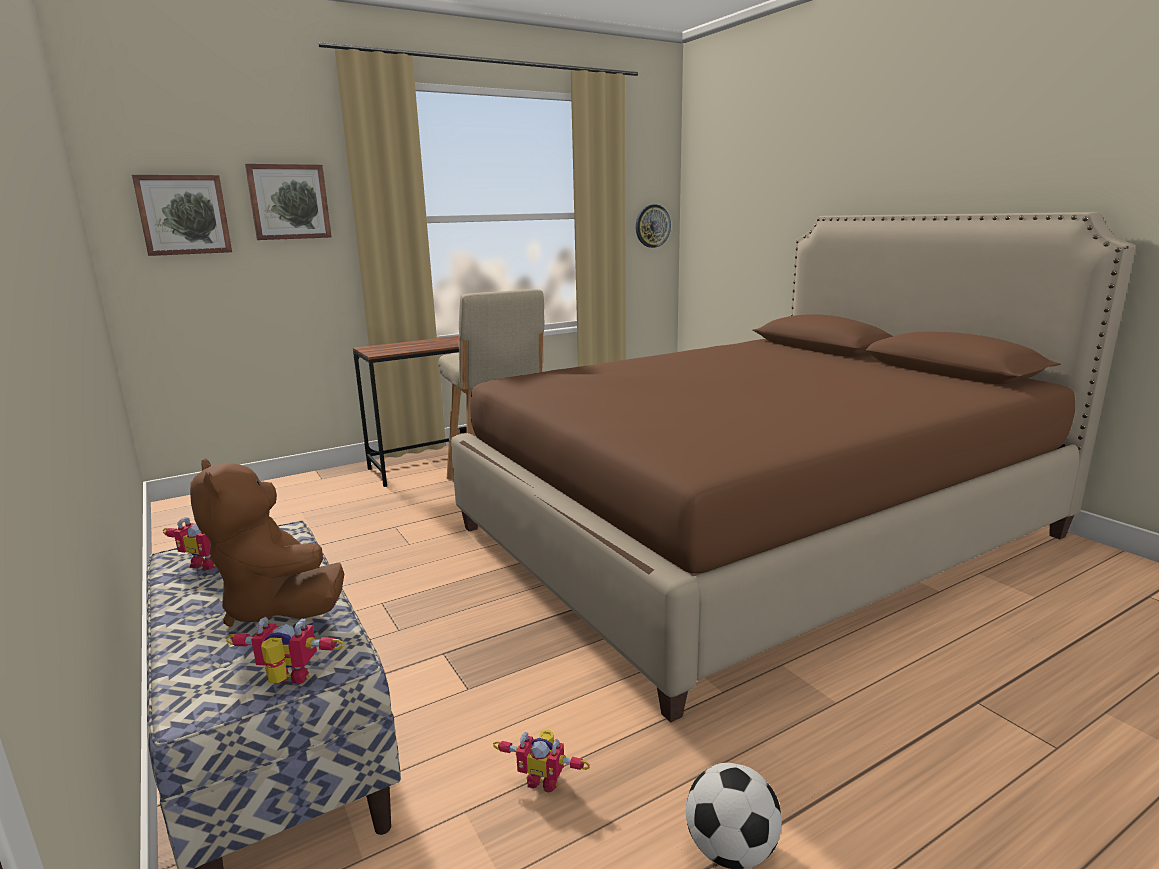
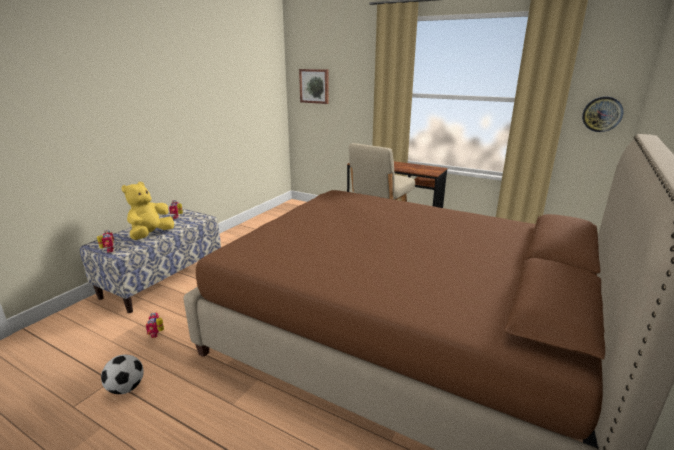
camera: 60 degrees right, 5 degrees up
(279, 607) = (151, 235): brown plush toy -> yellow plush toy
(289, 202) = (353, 82): picture -> none

